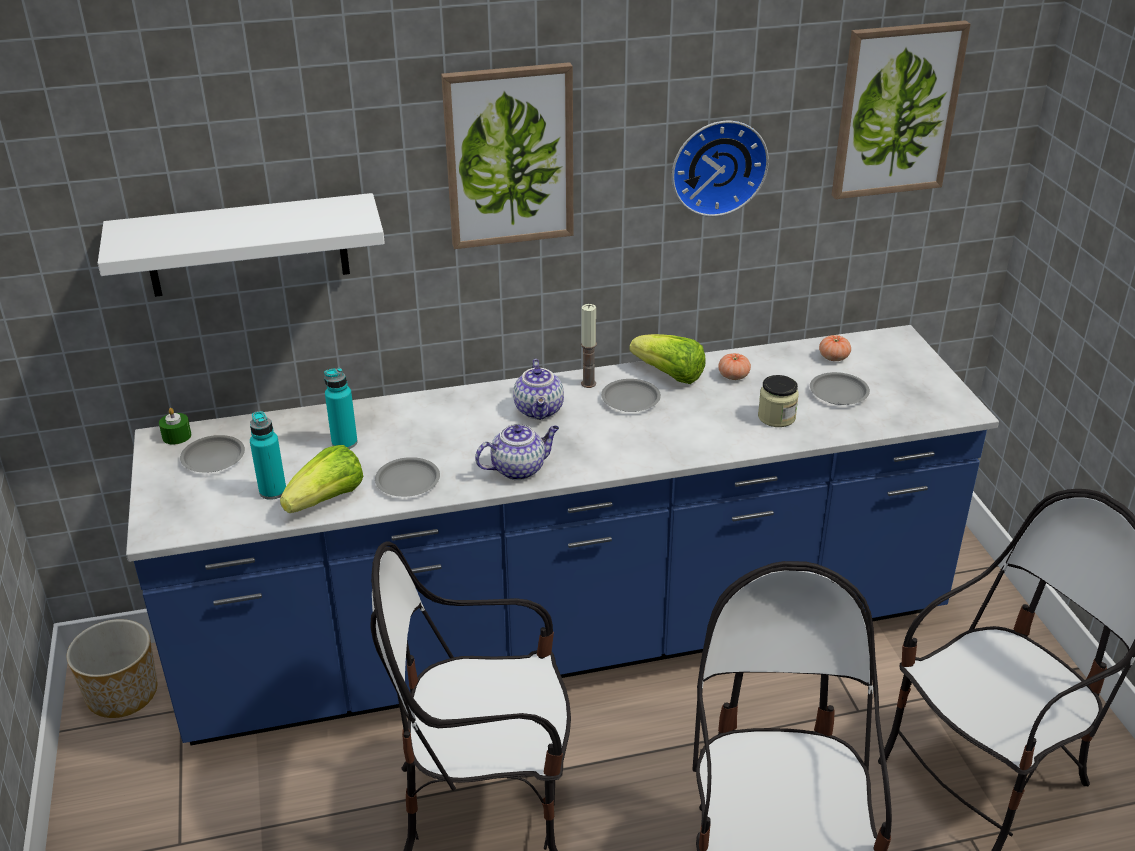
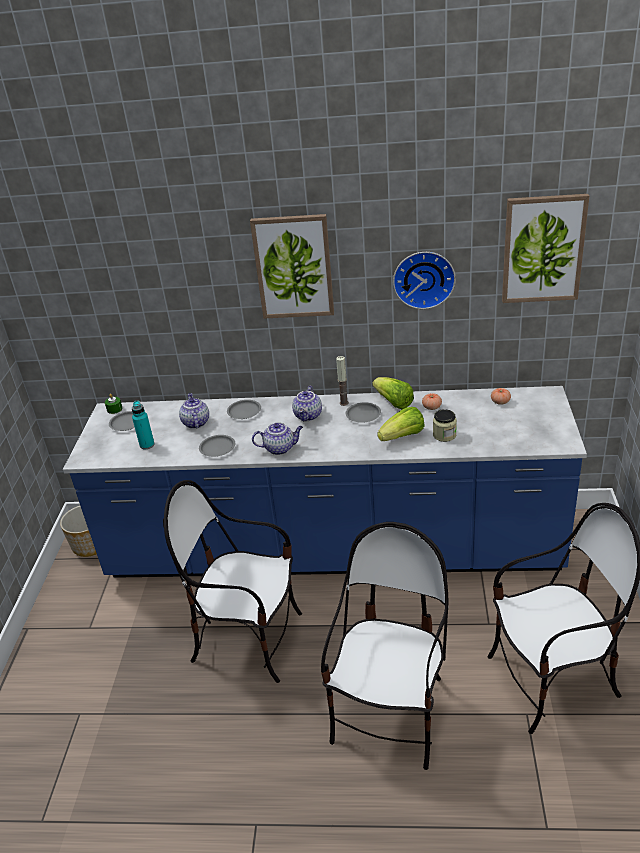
camera: 20 degrees right, 0 degrees up
(247, 245) = (150, 309): white shelf -> none
(327, 500) = (172, 453): lettuce -> lettuce (403, 437)
(344, 443) = (195, 422): turquoise bottle -> teapot
(839, 393) = (491, 424): grey plate -> grey plate (244, 412)

